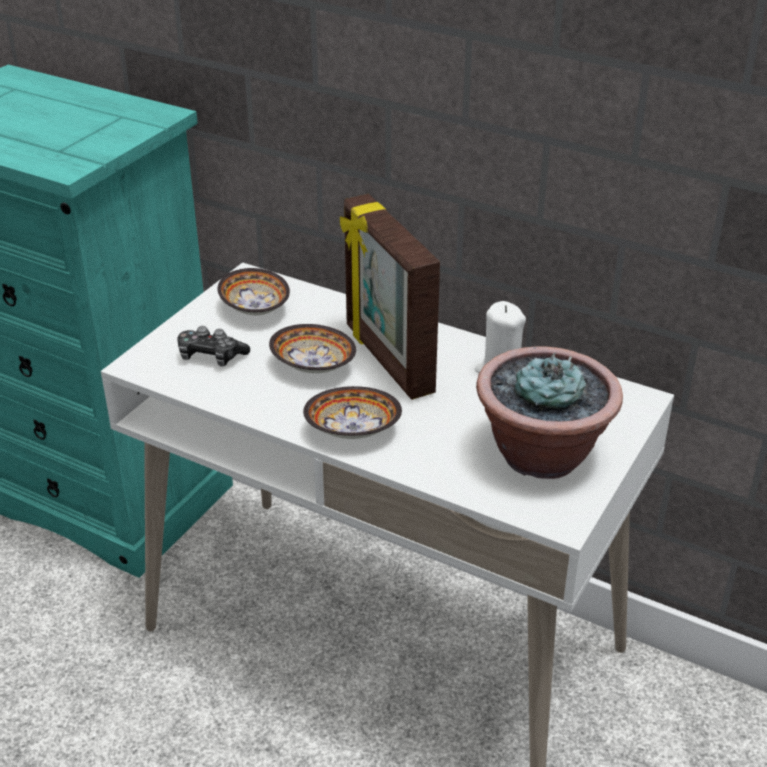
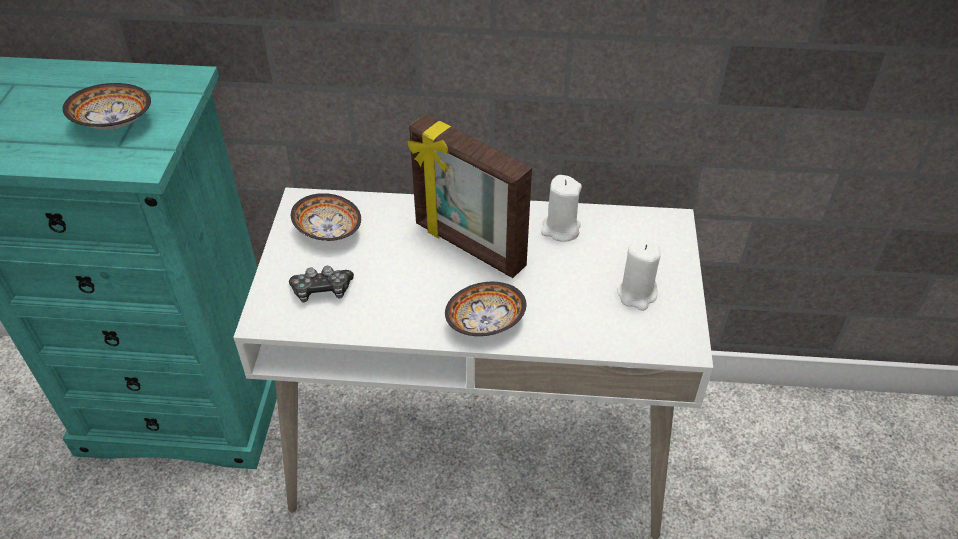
camera: 25 degrees left, 10 degrees up
(312, 365) = (413, 271): bowl -> bowl (113, 122)
(542, 454) = (637, 294): potted plant -> white candle

